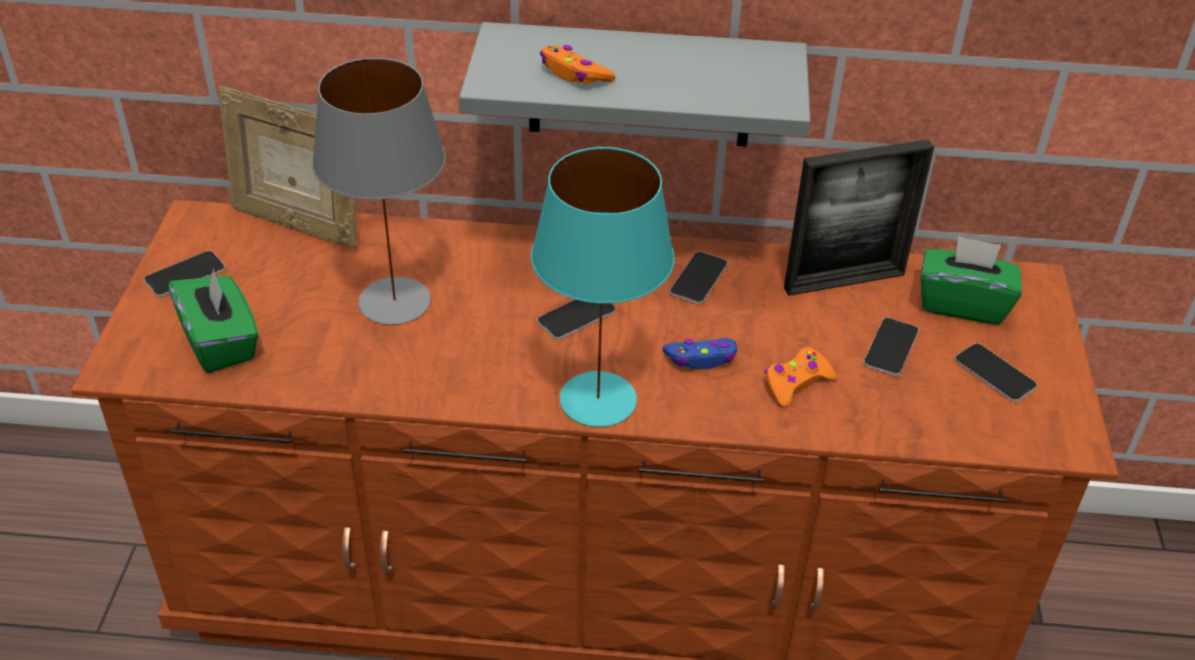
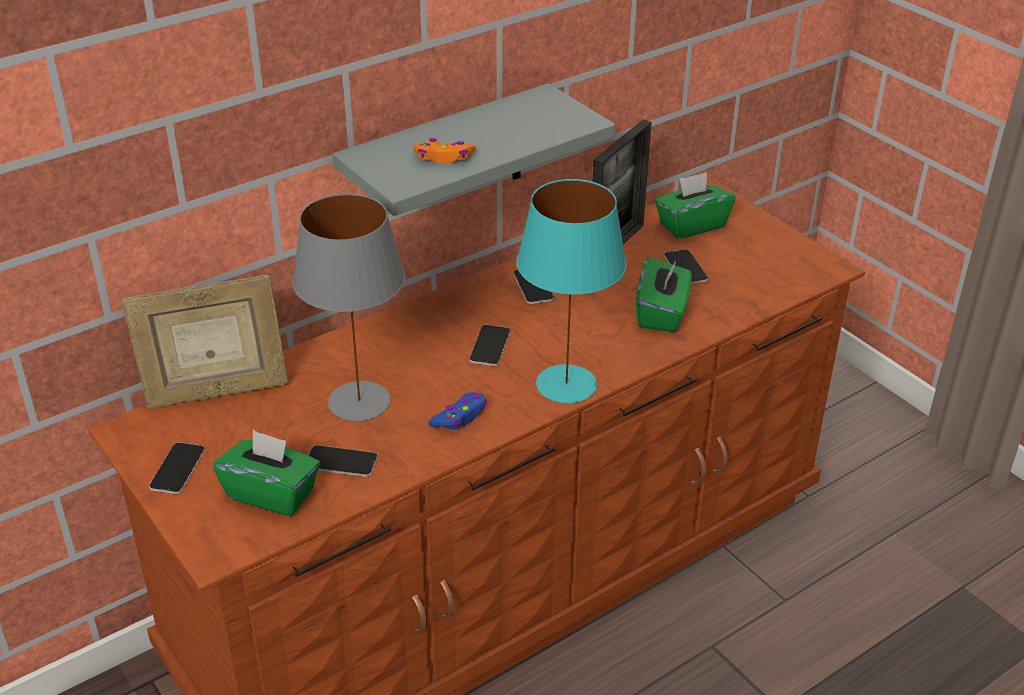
camera: 40 degrees left, 5 degrees down
(701, 359) = (594, 329): blue game controller -> blue game controller (460, 417)
(796, 383) = (662, 313): orange game controller -> green tissue box
(994, 373) = (752, 253): phone -> phone (341, 462)

